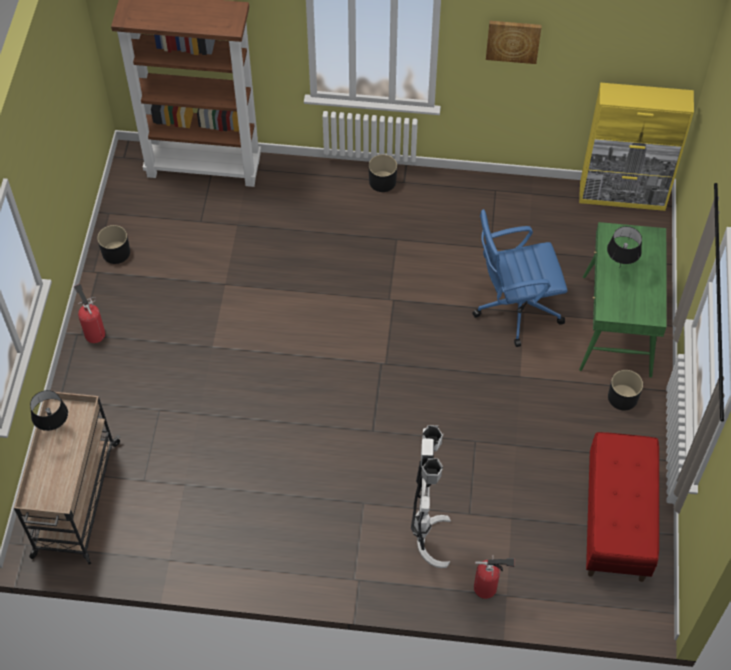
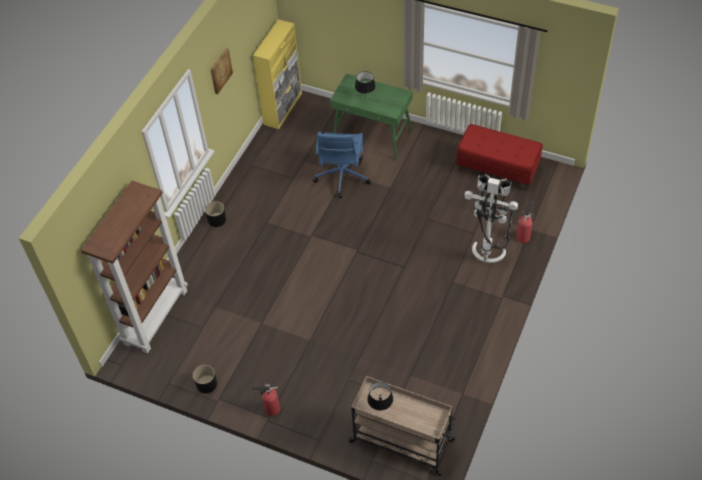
camera: 70 degrees left, 5 degrees down
(622, 397) = (420, 146): black planter -> none

